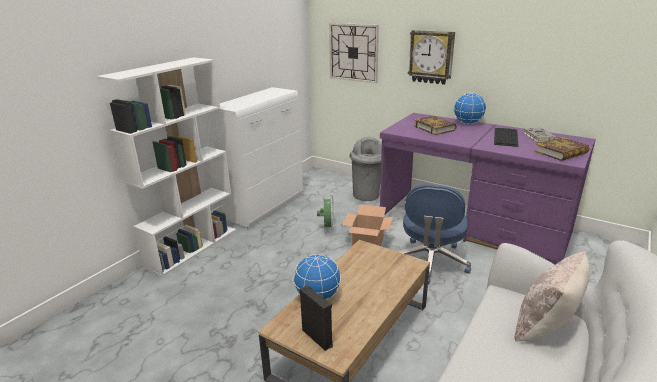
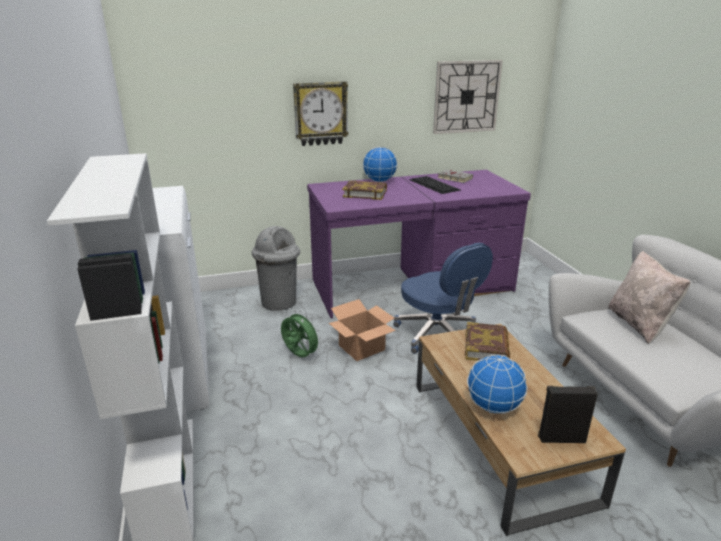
camera: 50 degrees left, 0 degrees up
(353, 52) = (209, 121): wall clock -> wall clock (466, 97)
(561, 152) = (494, 186): book -> book (487, 346)

